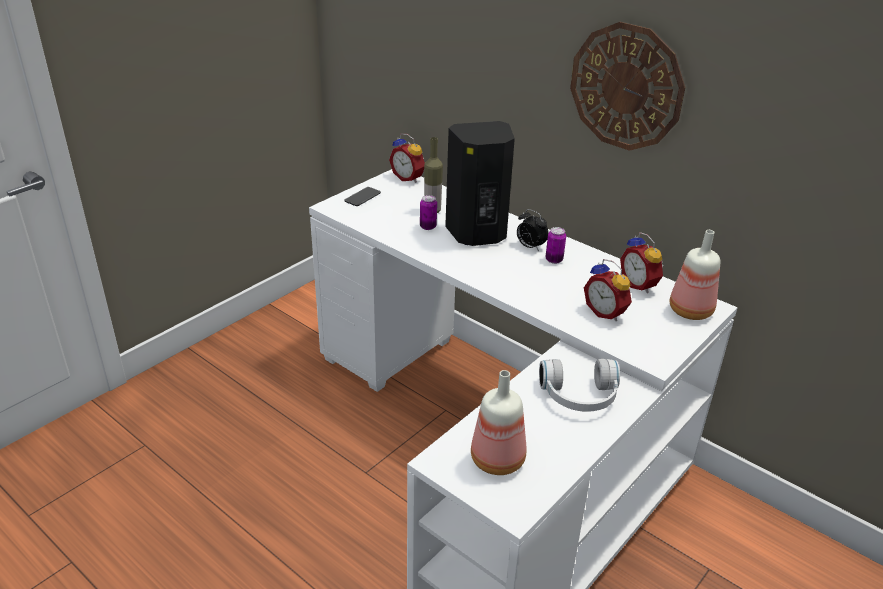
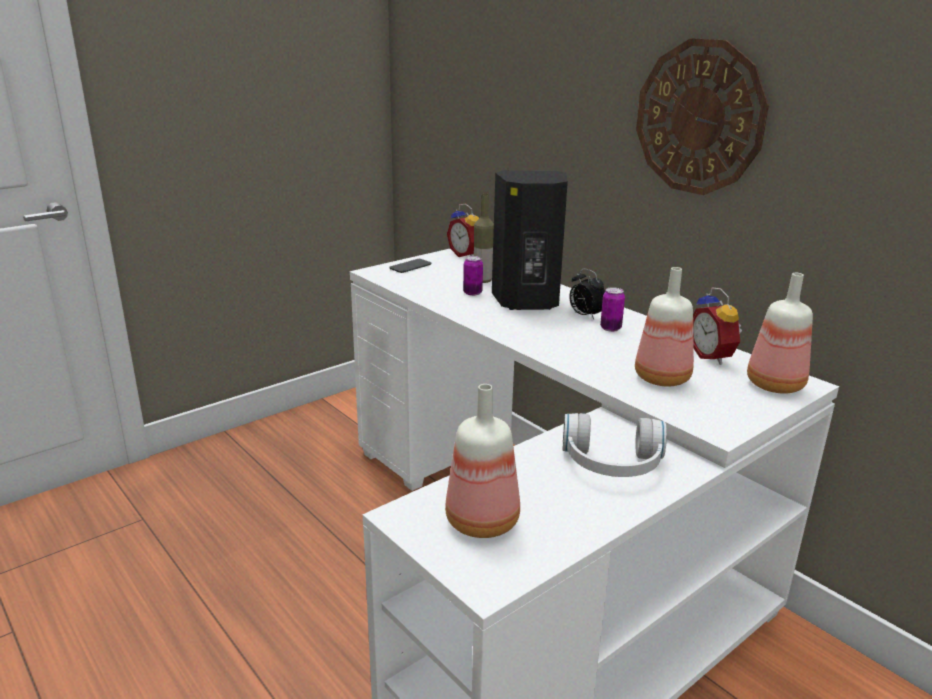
camera: 10 degrees right, 10 degrees down
(606, 312) = (664, 379): alarm clock -> bottle

